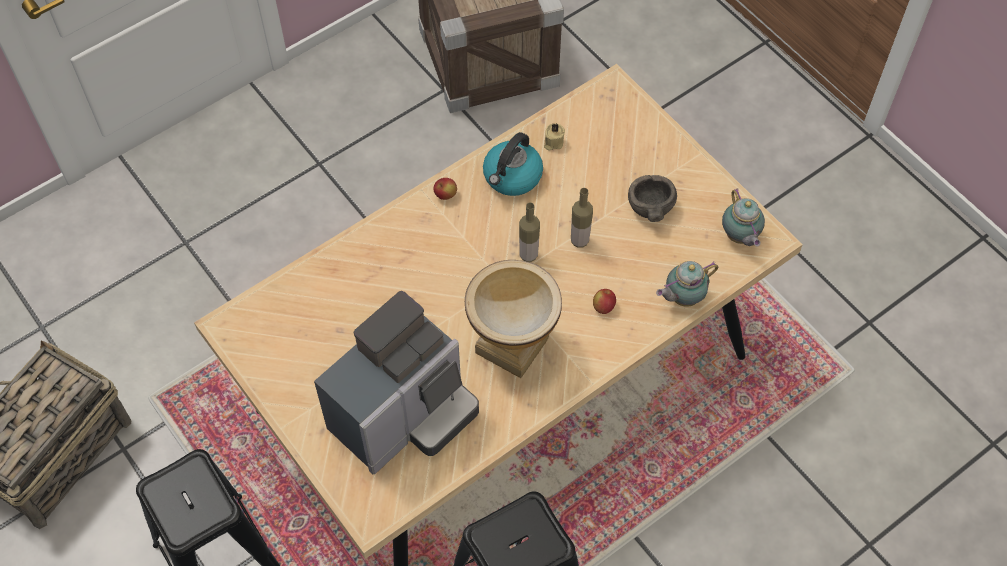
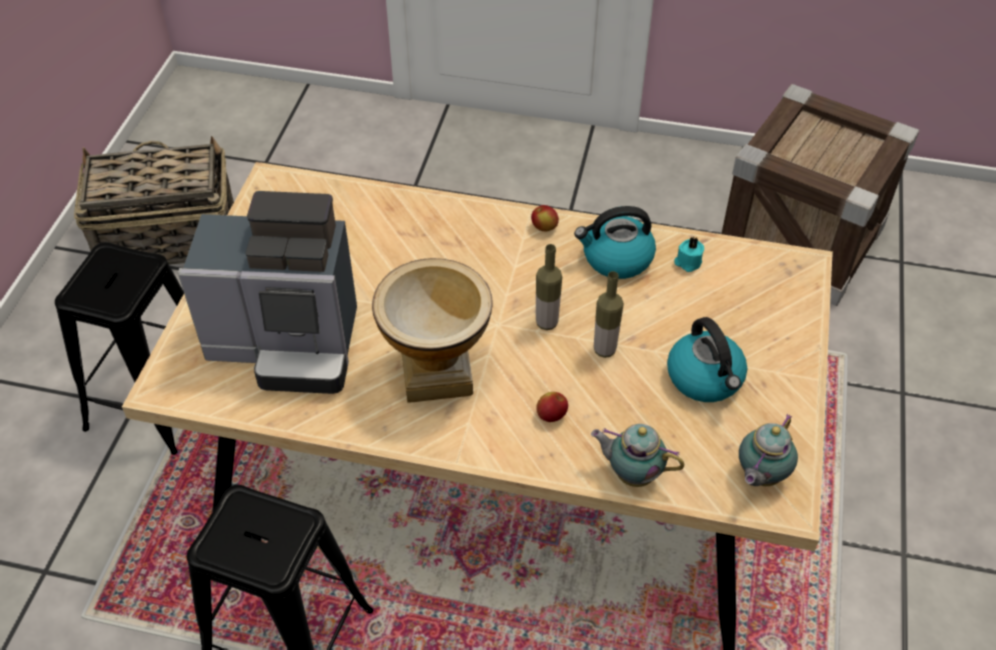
camera: 50 degrees right, 10 degrees down
(553, 142) = (687, 262): beige candle -> turquoise candle
(649, 207) = (705, 378): grey bowl -> kettle

